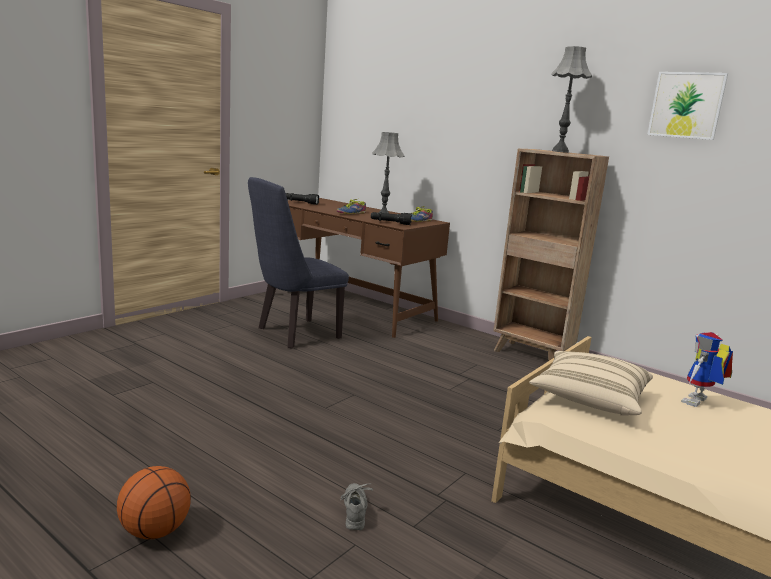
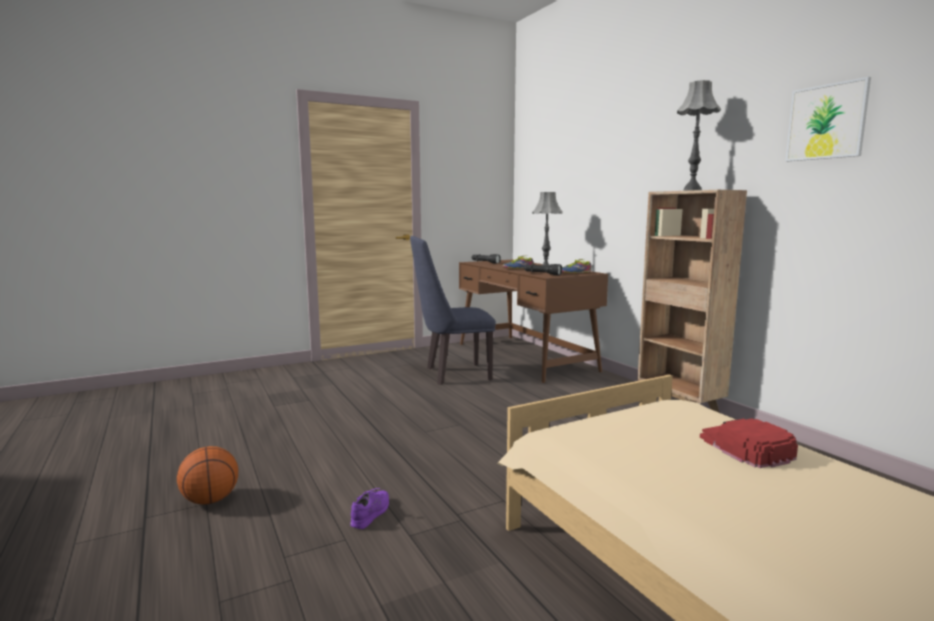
camera: 25 degrees right, 5 degrees down
(355, 510) = (371, 513): grey shoe -> purple shoe
(589, 399) = (605, 430): beige pillow -> none
(698, 403) = (744, 448): toy robot -> red cap

